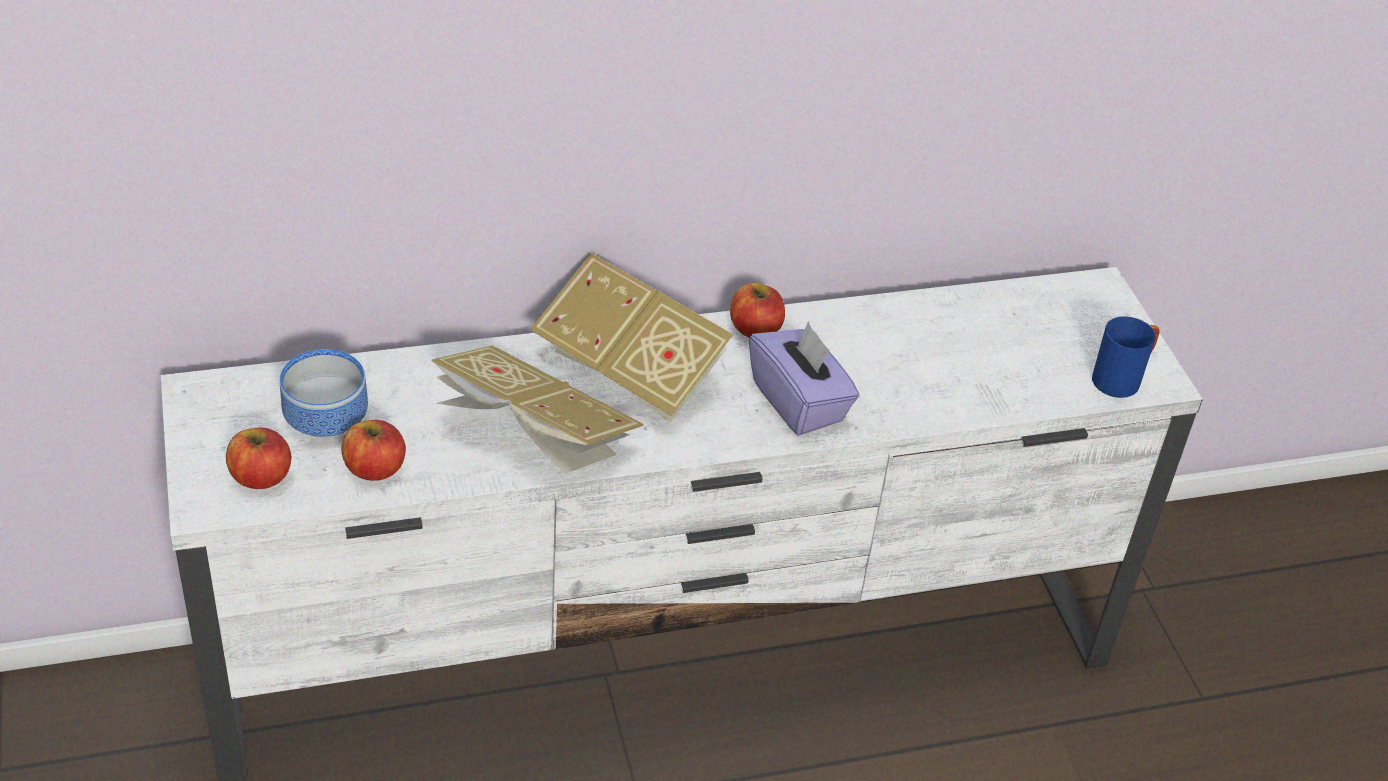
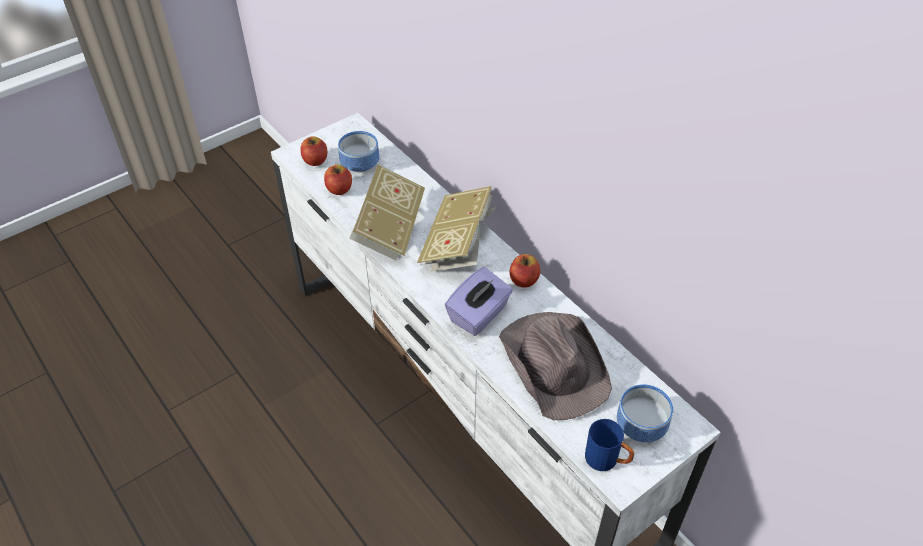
camera: 70 degrees right, 5 degrees up
(936, 362) = (554, 364): none -> brown hat
(1082, 326) = (643, 427): none -> bowl

